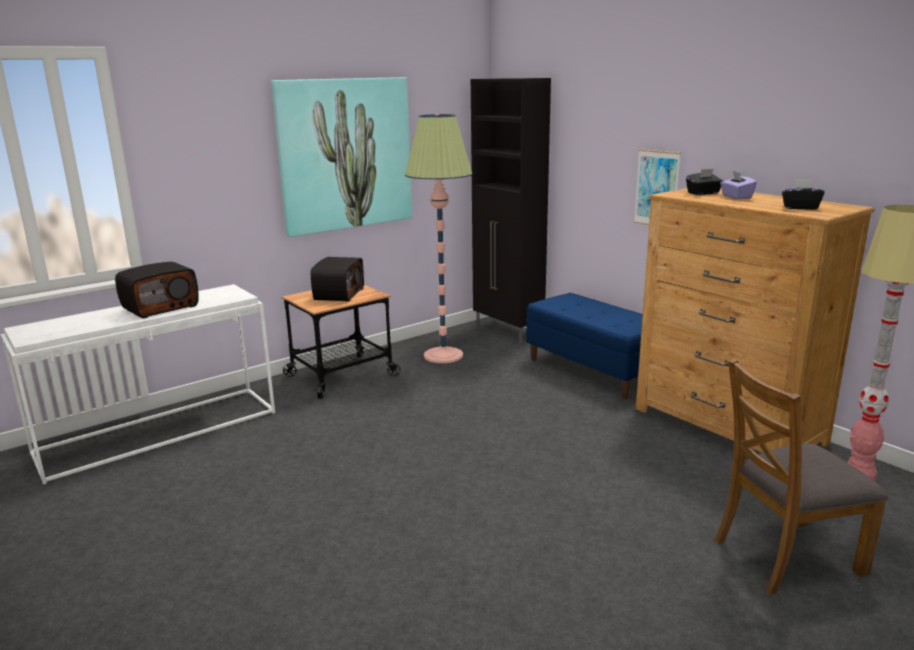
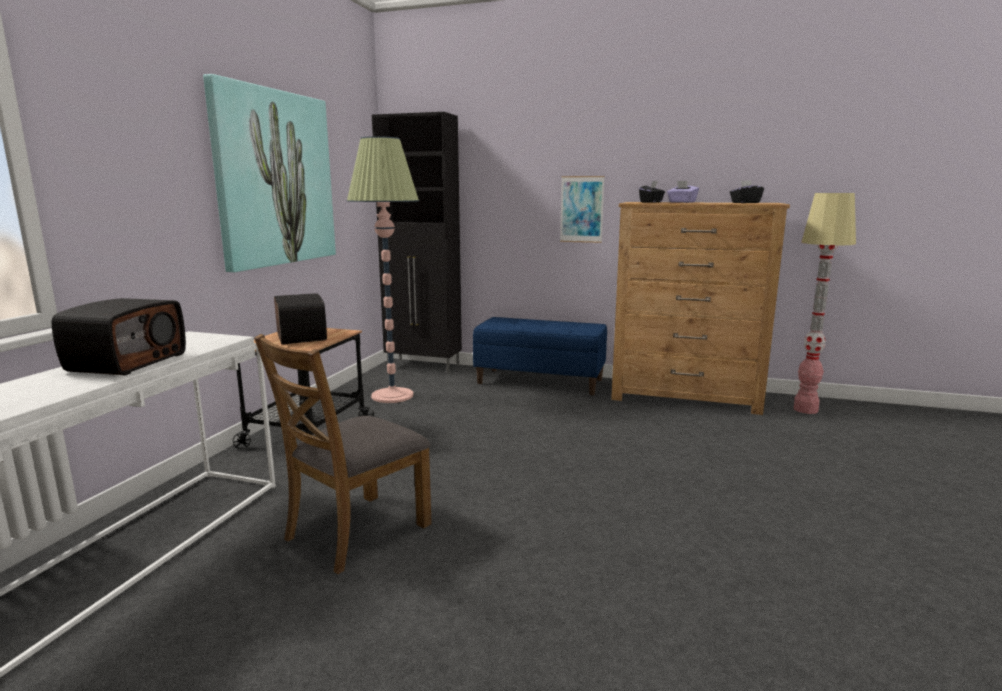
camera: 35 degrees left, 5 degrees down
(786, 555) = (847, 464): brown chair -> brown chair (356, 531)

